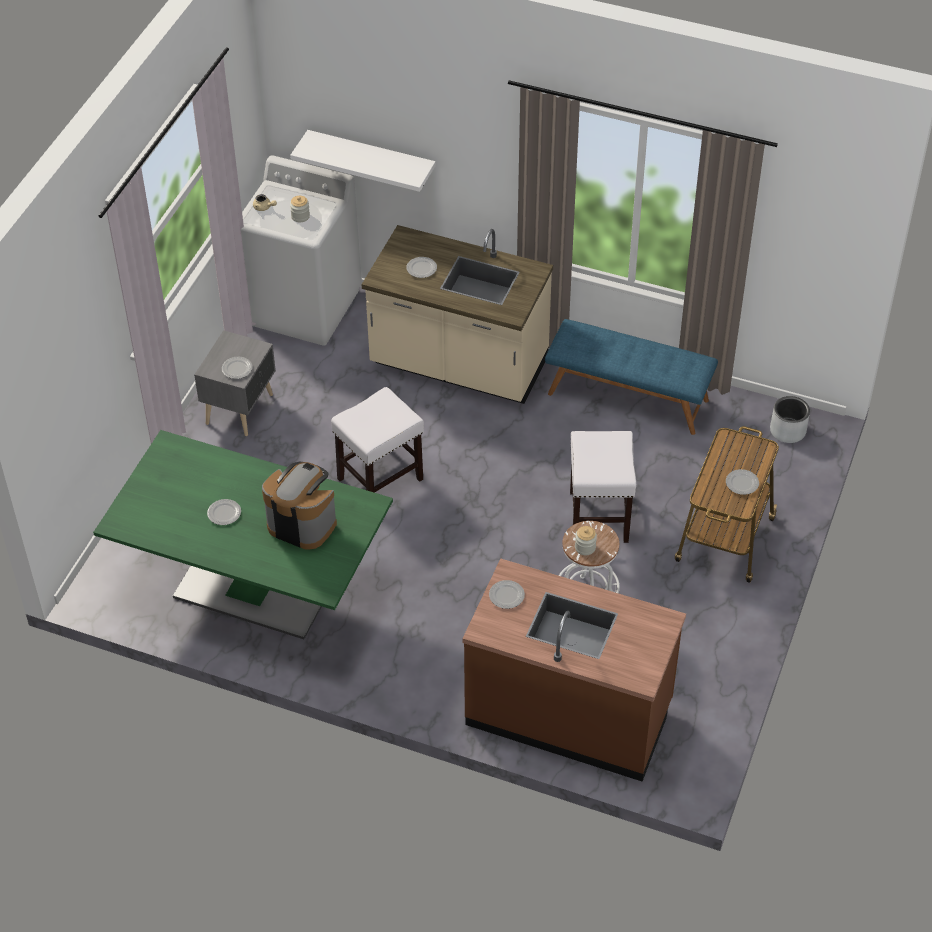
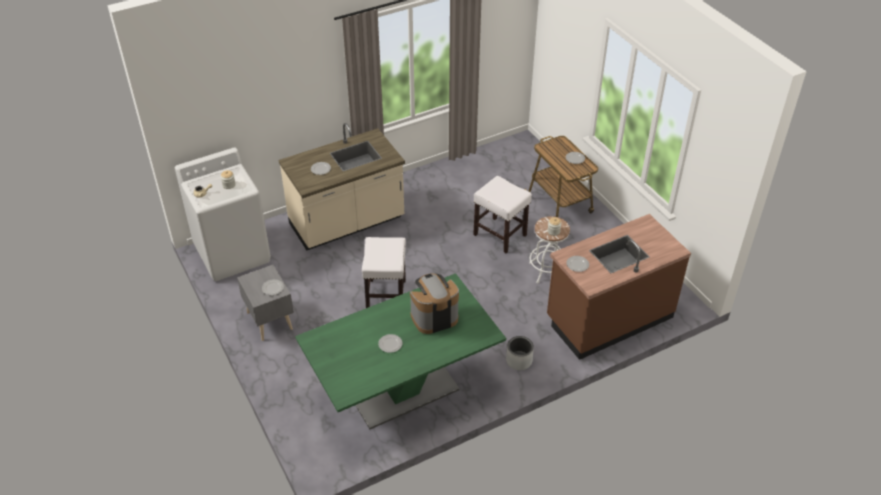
camera: 50 degrees left, 5 degrees down
(371, 158) = (244, 128): white shelf -> none
(628, 396) = (439, 181): blue bench -> none
(787, 431) = (518, 149): grey planter -> grey planter (519, 361)

